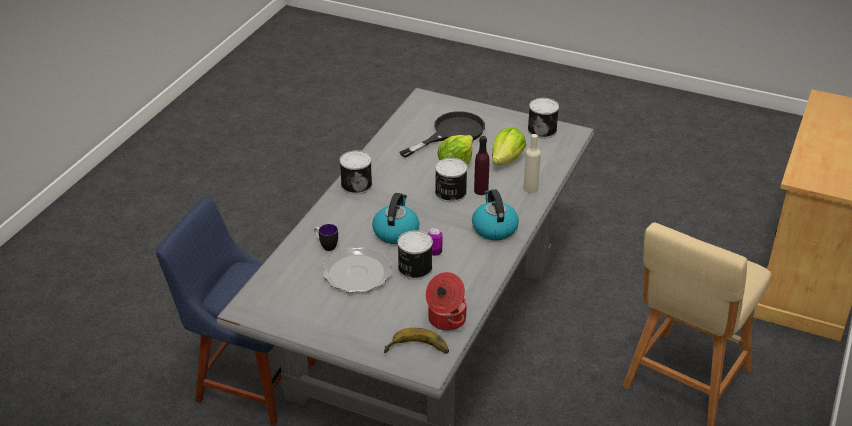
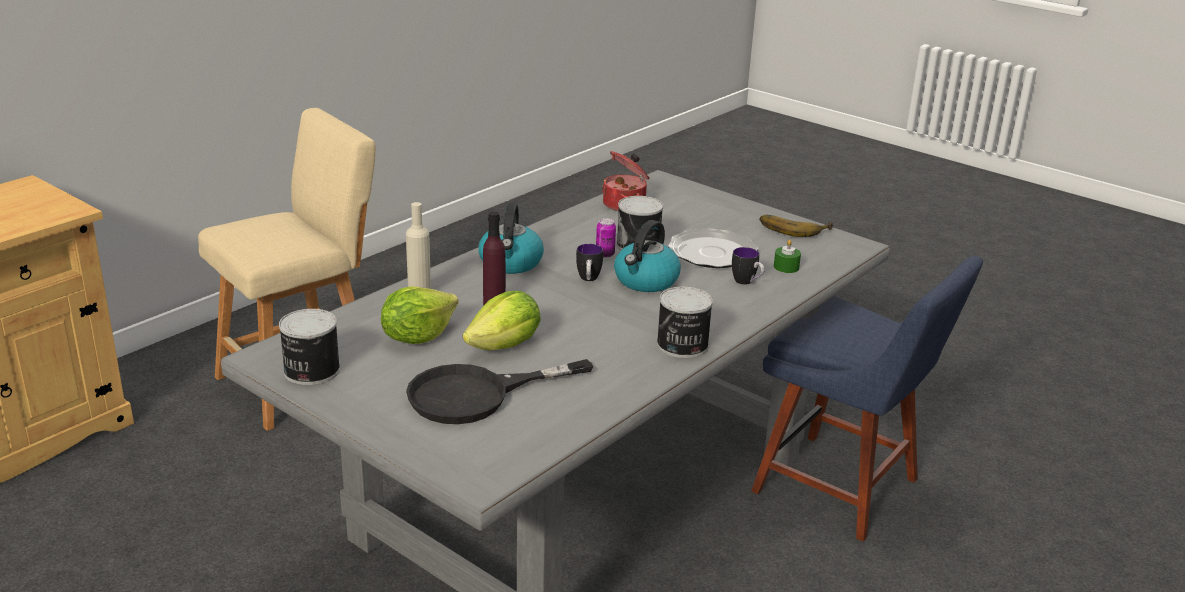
camera: 165 degrees left, 10 degrees down
(299, 269) = (786, 267): none -> green candle
(417, 351) = (667, 190): banana -> banana (793, 228)
(434, 224) = (588, 280): none -> mug
(450, 193) = (542, 310): can -> none

